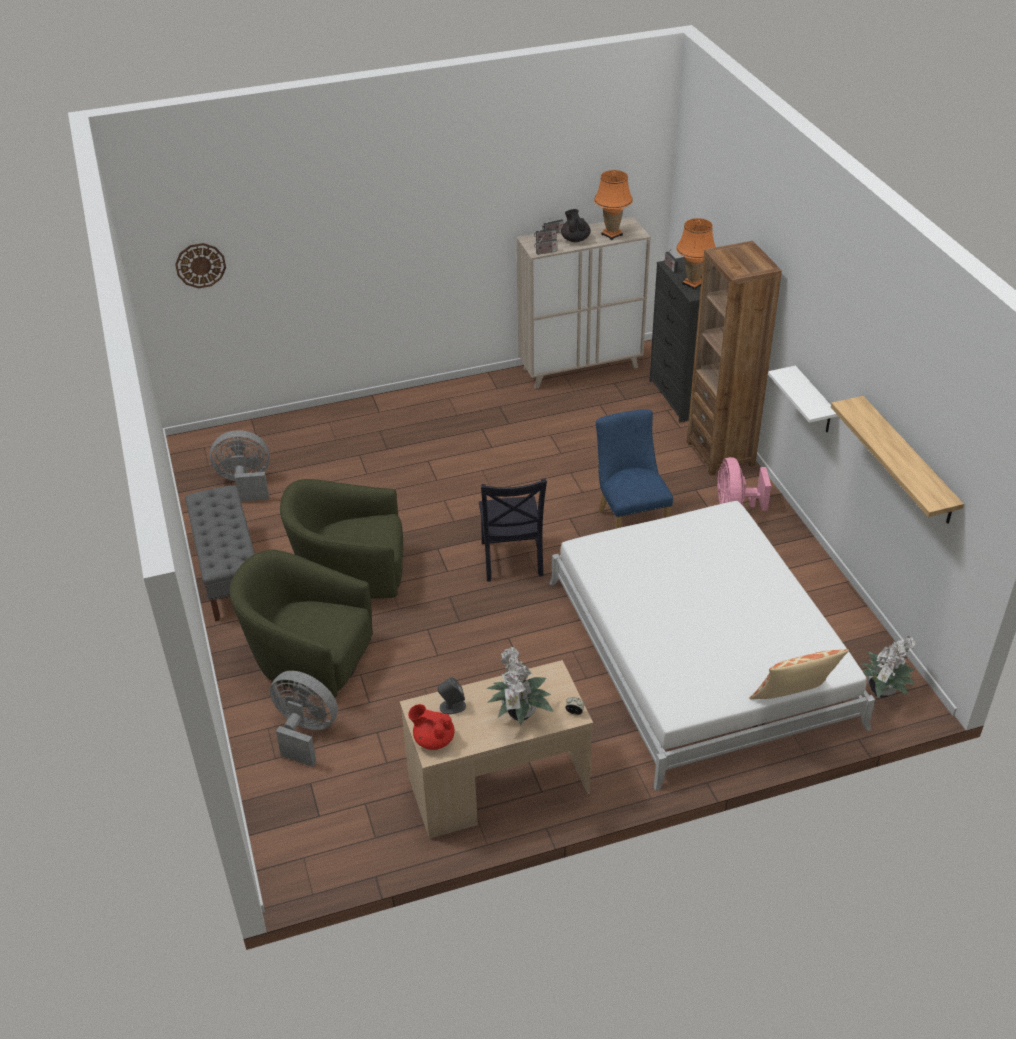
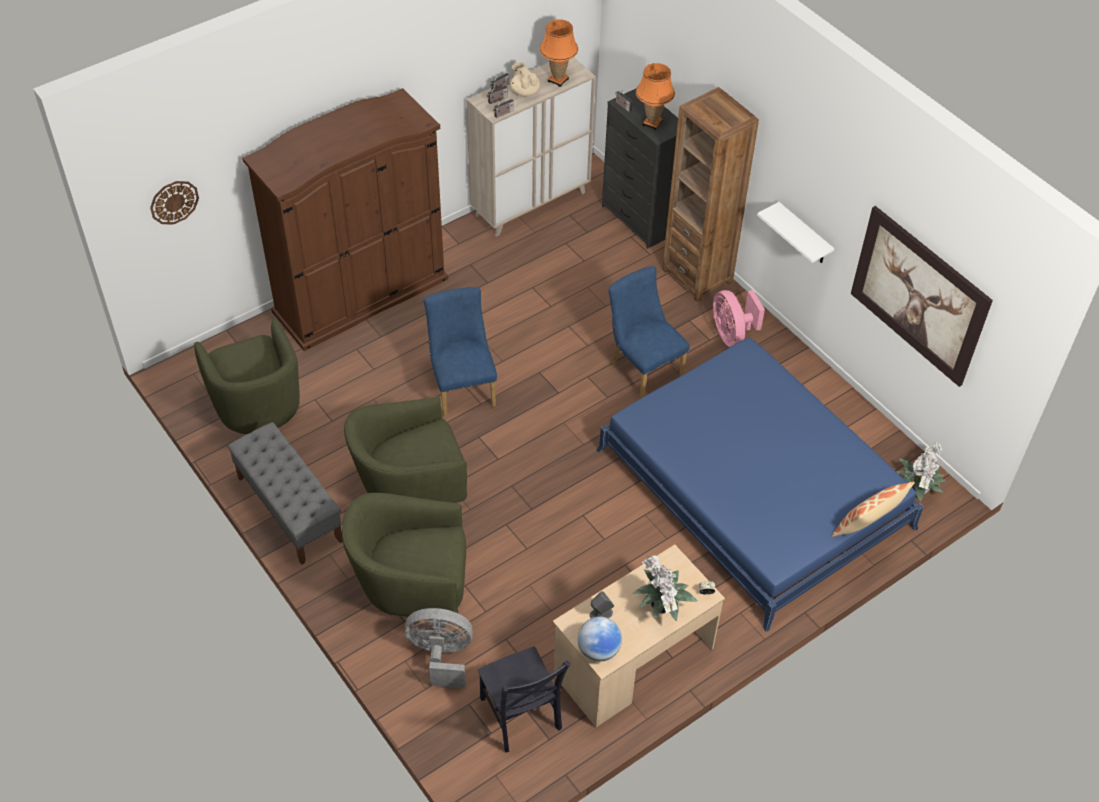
camera: 20 degrees left, 10 degrees up
(246, 484) = (258, 406): grey fan -> green armchair
(385, 413) = (360, 295): none -> brown wardrobe
(433, 739) = (598, 650): red teapot -> globe
(442, 503) = (462, 386): none -> blue chair
(511, 561) = (552, 434): black chair -> black chair (521, 717)
(575, 239) = (525, 92): black teapot -> beige teapot
(700, 651) = (754, 488): white bed -> blue bed
(907, 460) = (919, 295): shelf -> picture

